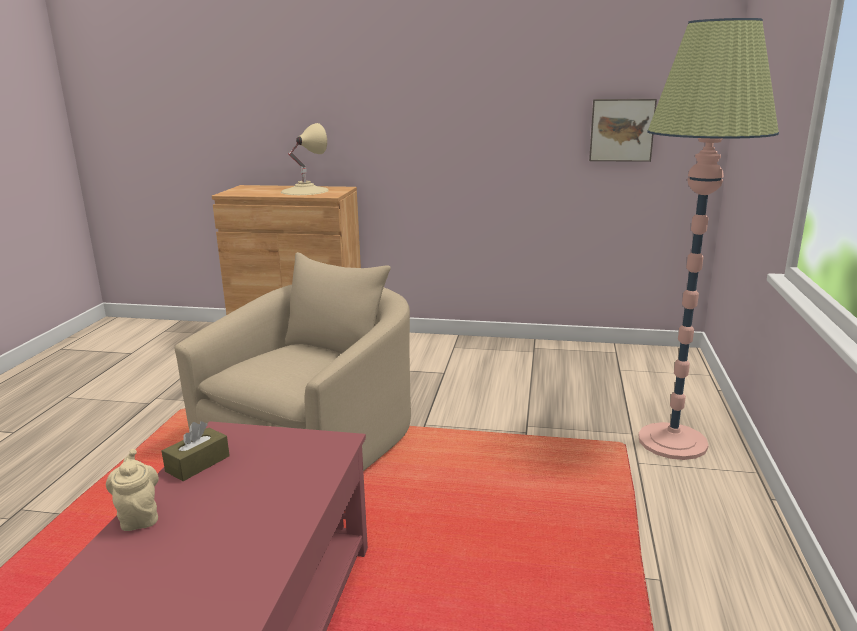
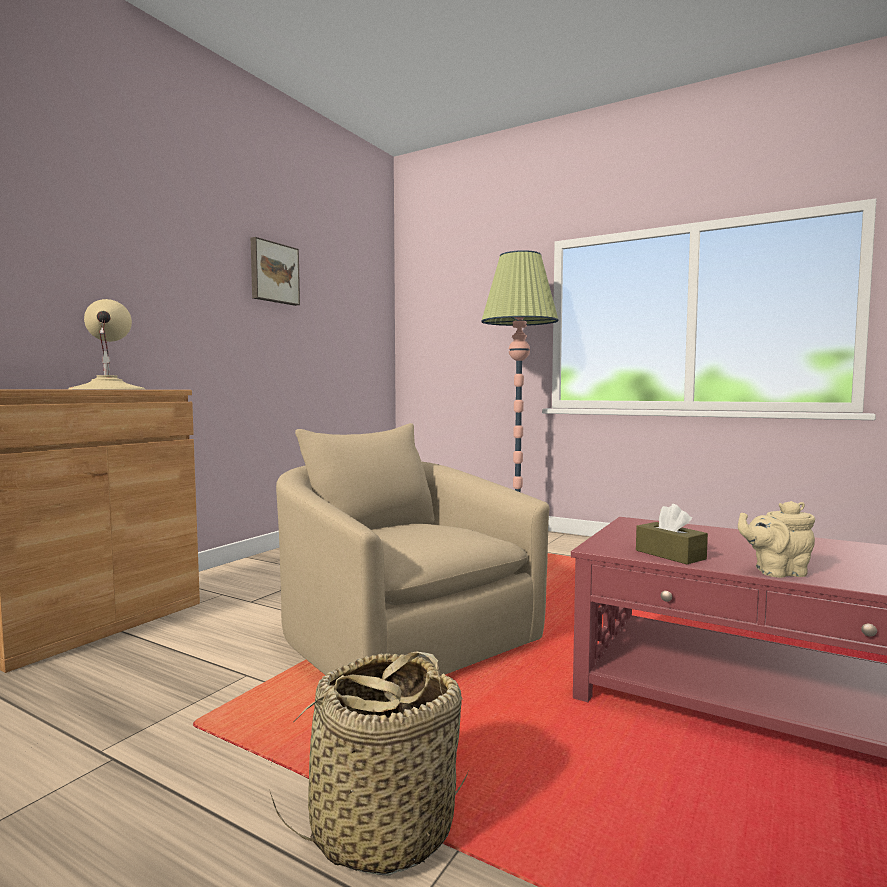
camera: 70 degrees left, 15 degrees down
(84, 487) = (382, 827): none -> basket
(621, 130) = (348, 341): picture -> picture (273, 273)

